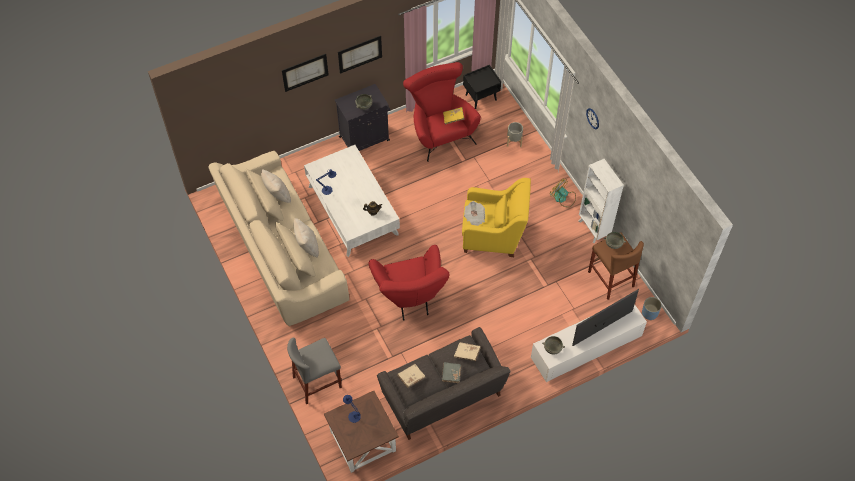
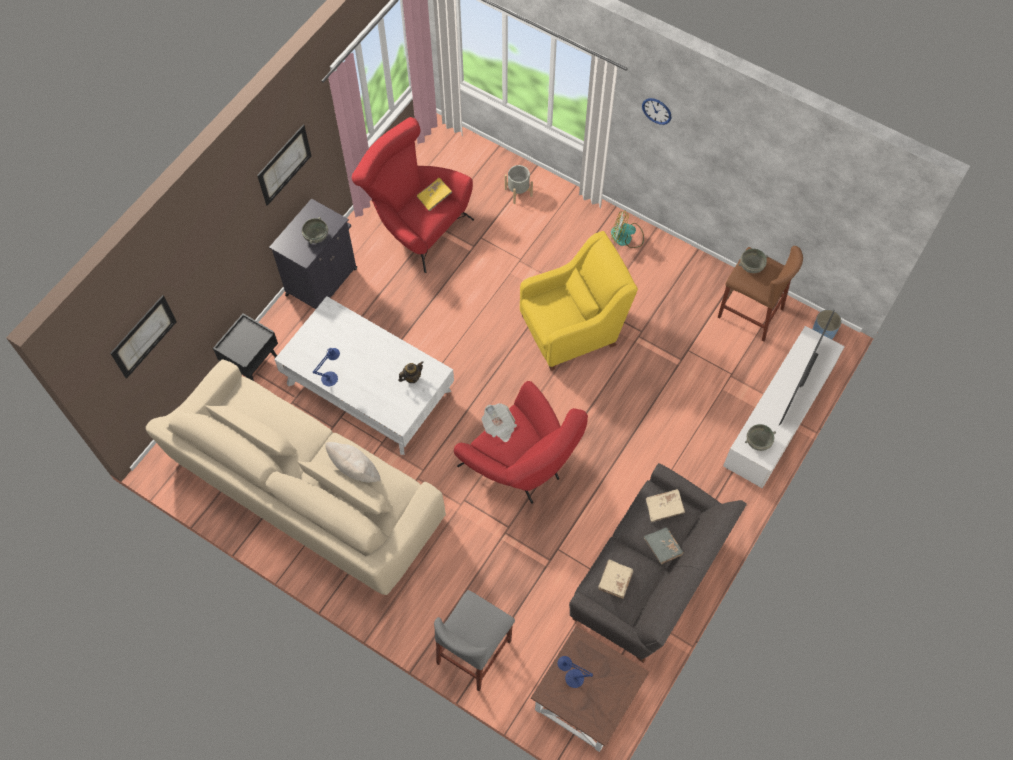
camera: 30 degrees left, 5 degrees up
(277, 195) = (266, 420): beige pillow -> none
(305, 72) = (224, 226): picture -> picture (143, 336)
(474, 218) = (550, 319): newspaper -> newspaper (499, 426)
(481, 97) = (439, 154): black nightstand -> black nightstand (252, 362)
(593, 229) = (689, 259): white bookcase -> none

